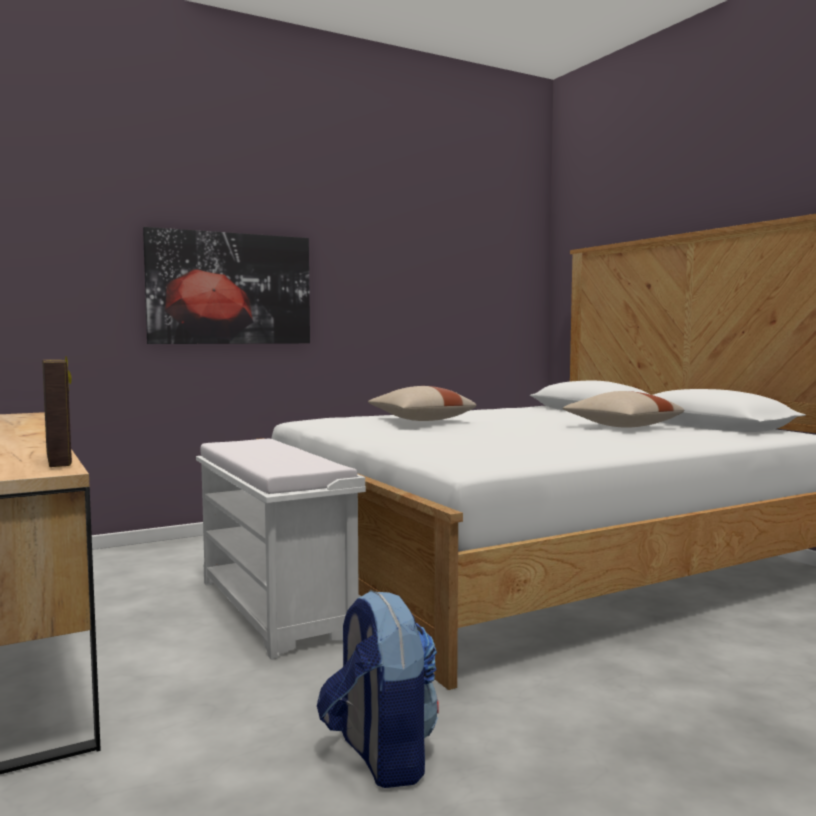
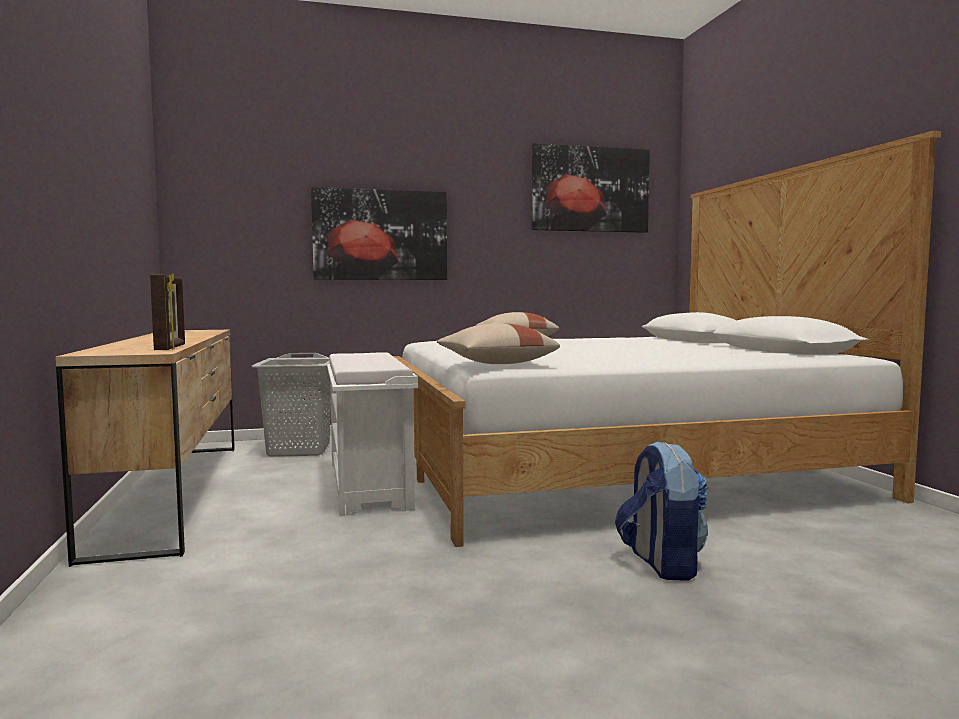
camera: 15 degrees right, 0 degrees up
(144, 564) = (299, 450): none -> grey laundry basket
(380, 756) = (366, 581): backpack -> backpack (661, 564)
(462, 240) = (590, 189): none -> picture
(621, 427) = (689, 349): beige pillow -> beige pillow (495, 364)

